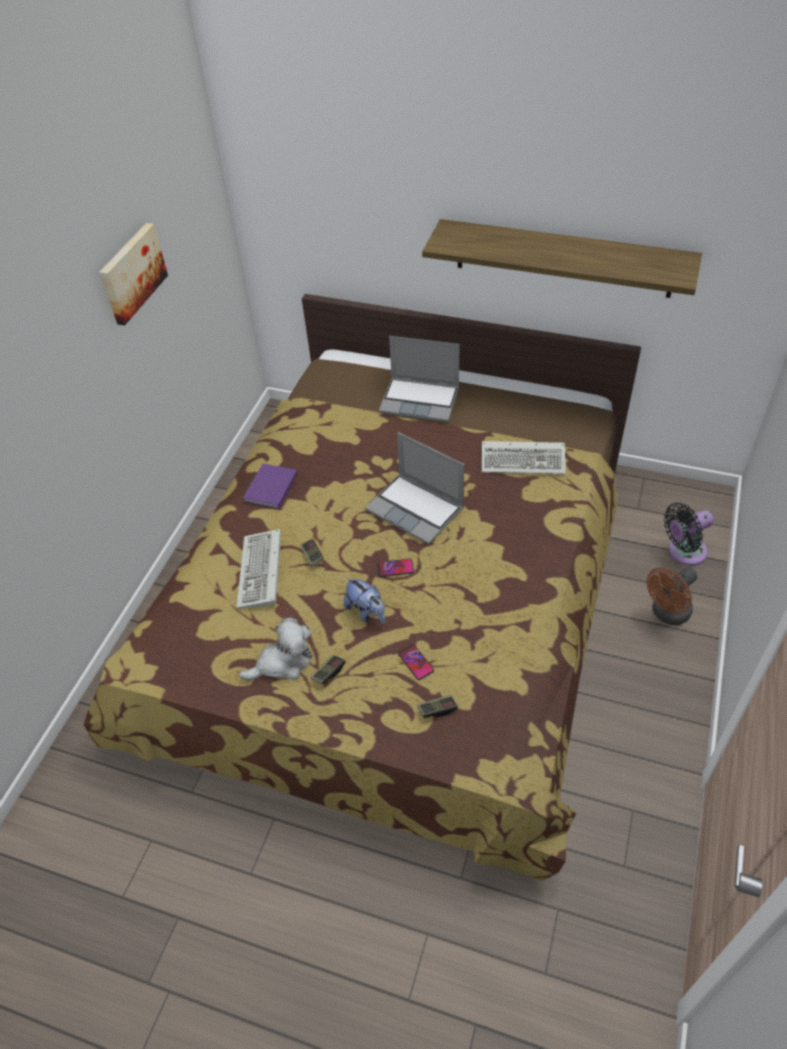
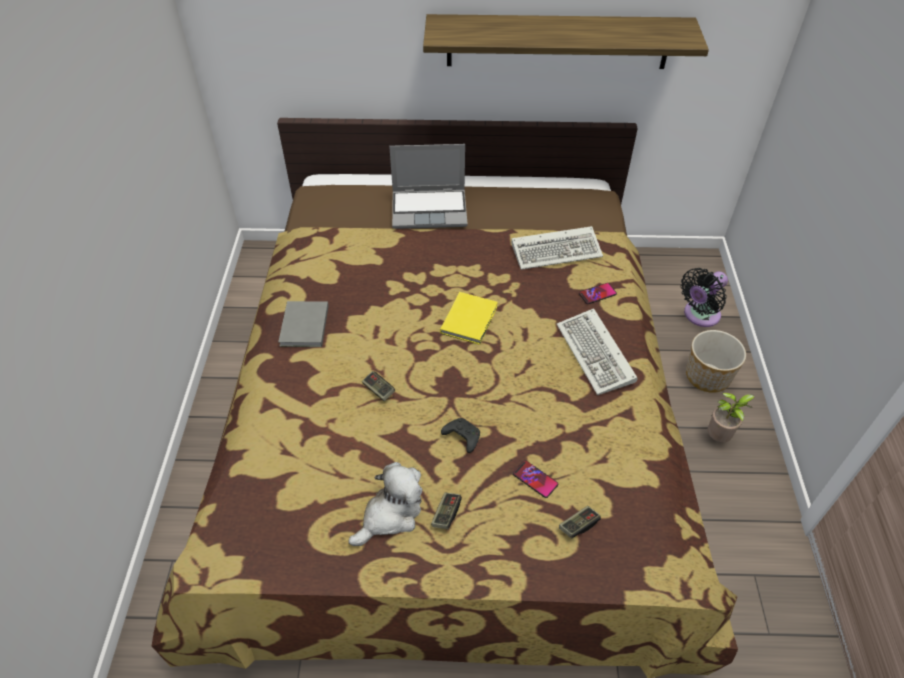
camera: 20 degrees left, 0 degrees up
(131, 273) = (104, 101): picture -> none
(261, 573) = (328, 420): keyboard -> keyboard (597, 355)
(269, 488) = (303, 327): purple book -> grey book
(366, 612) = (461, 437): plush toy -> black game controller
(395, 568) = (473, 384): phone -> phone (597, 294)
(416, 509) = (470, 319): laptop -> yellow book
(652, 675) = (719, 437): none -> potted plant
(667, 614) = (708, 376): brown fan -> planter

